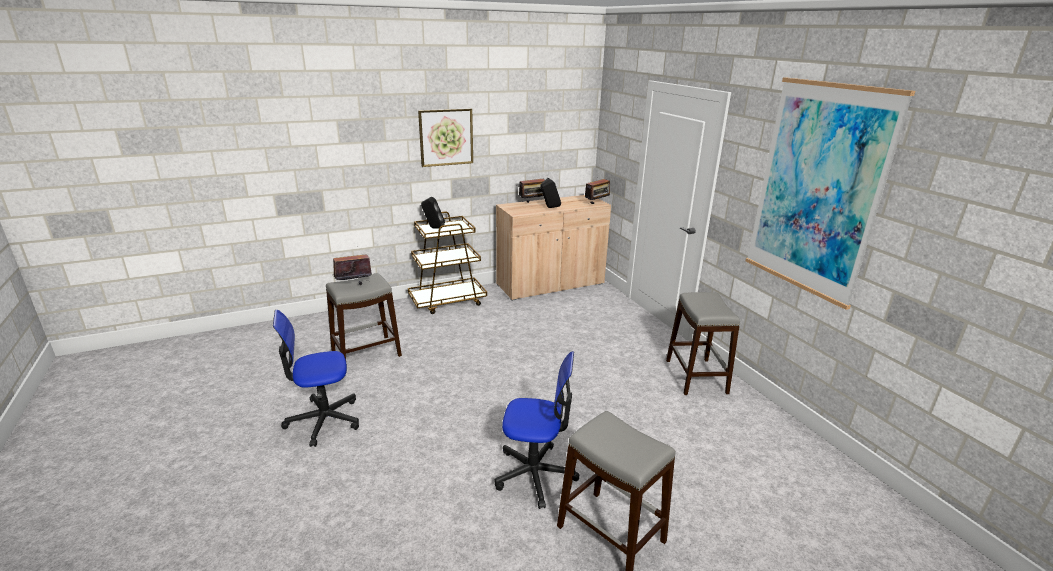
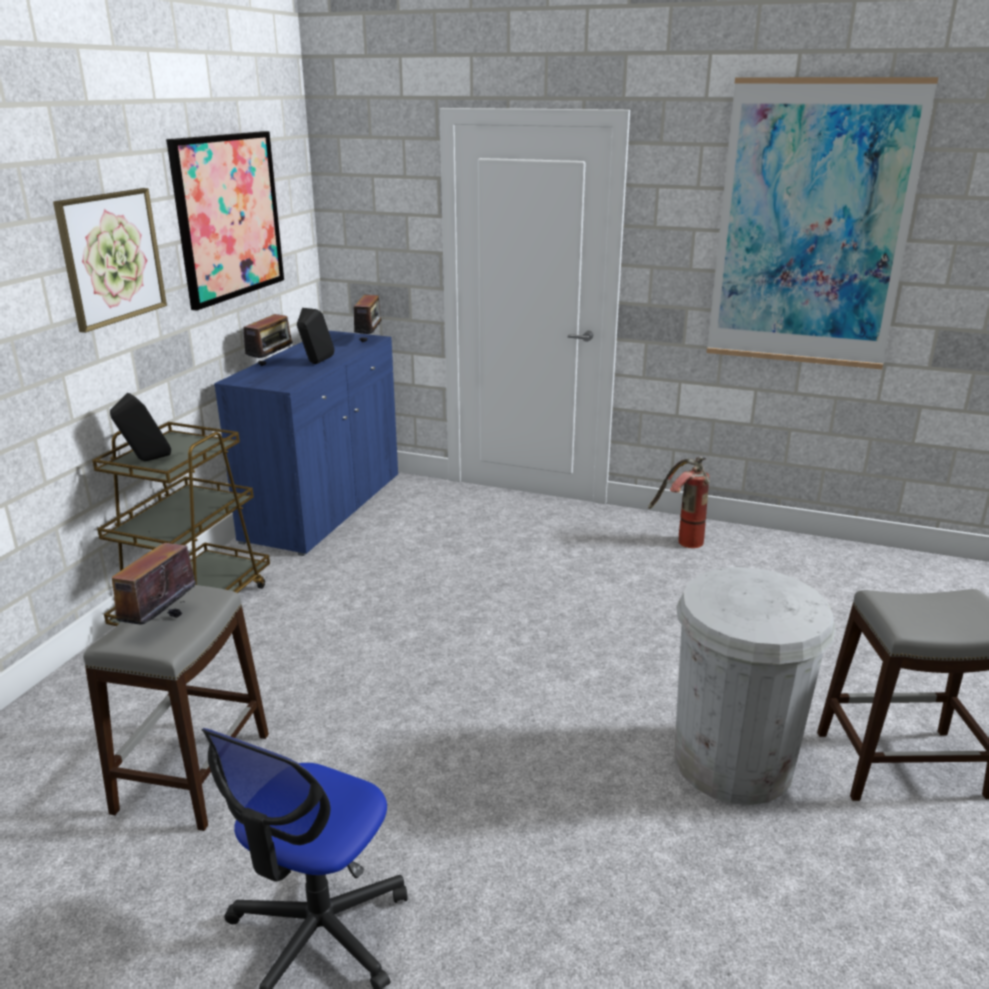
camera: 45 degrees left, 0 degrees up
(526, 126) = (228, 217): none -> picture
(535, 474) = (733, 761): office chair -> white trash can
(550, 285) = (324, 508): beige cabinet -> blue cabinet
(696, 376) = (680, 540): grey stool -> fire extinguisher

